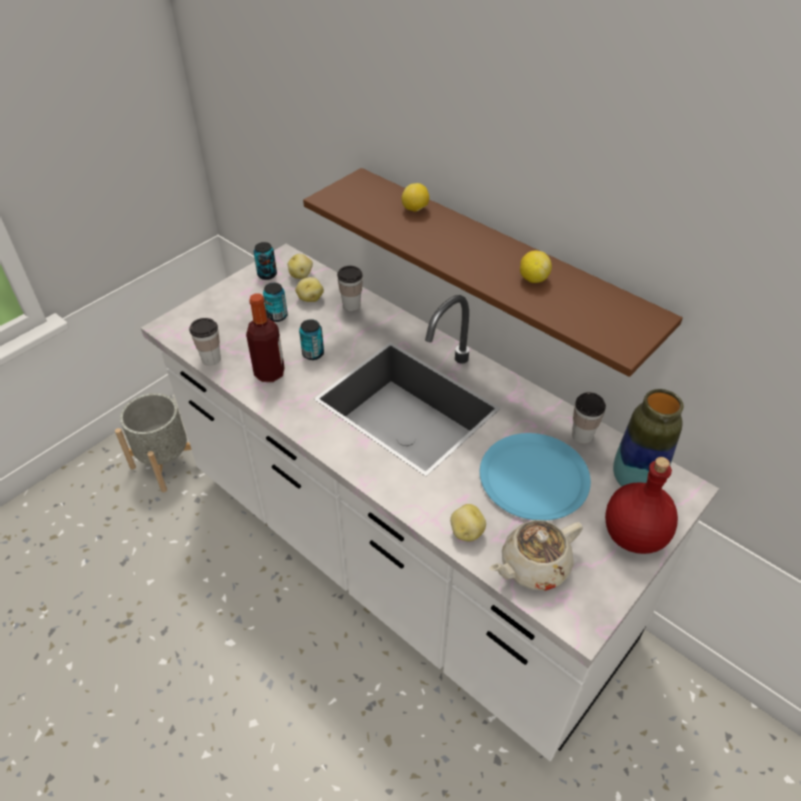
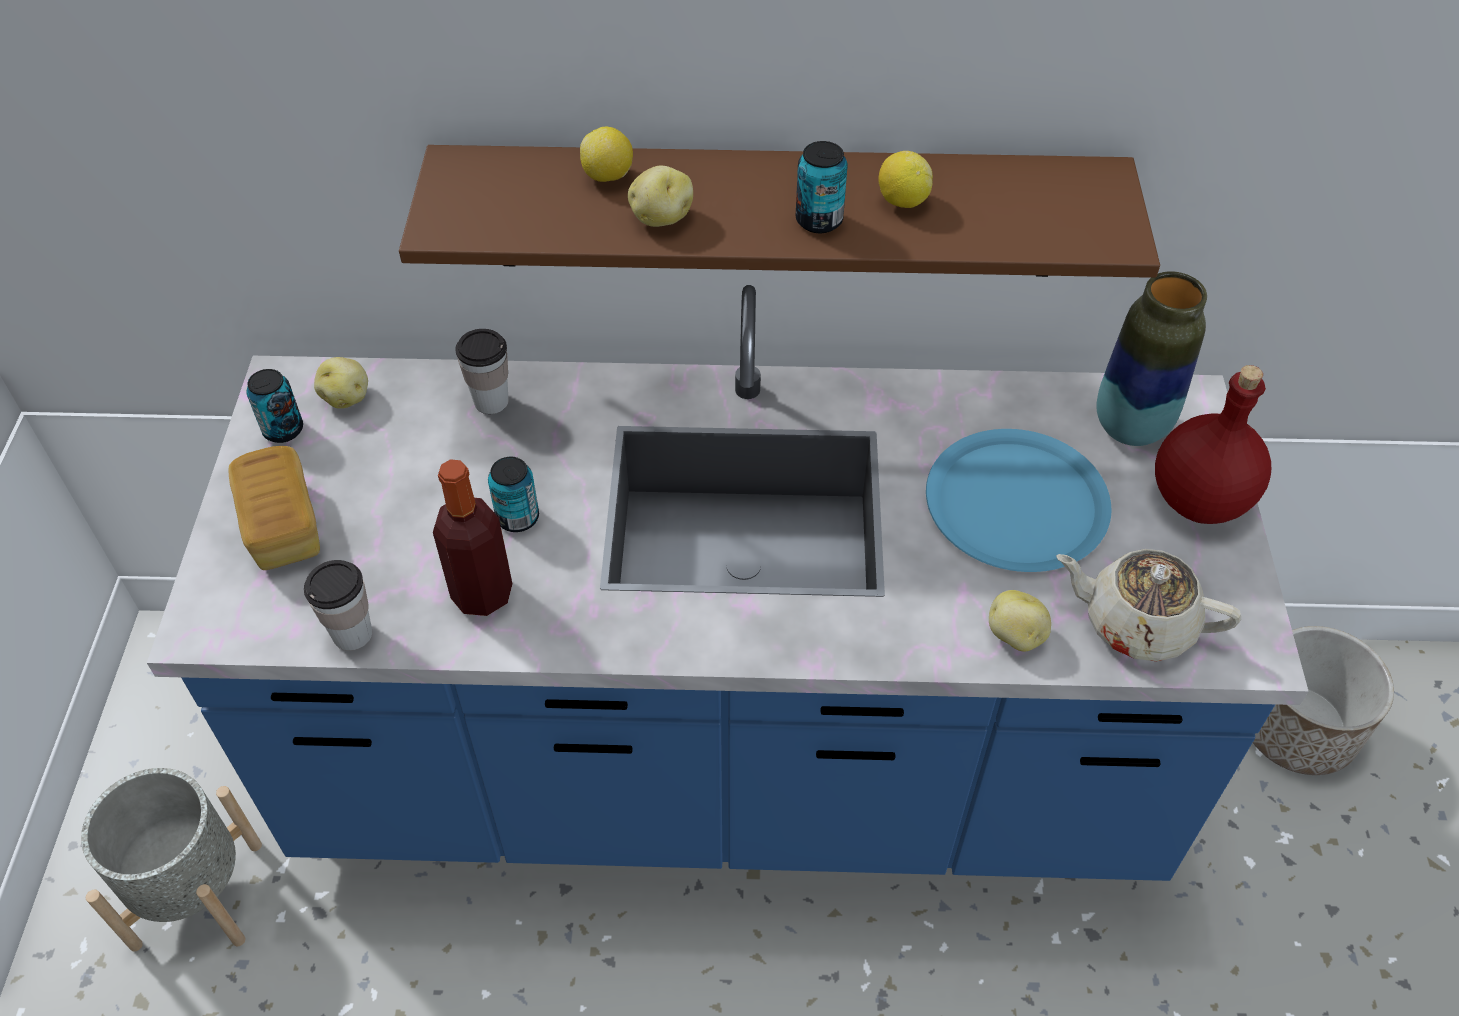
camera: 40 degrees left, 5 degrees up
(230, 308) = (282, 526): none -> bread
(277, 316) = (385, 491): can -> can (819, 220)
(310, 298) = (408, 428): potato -> potato (660, 217)
(400, 557) = (729, 765): white counter -> blue counter
(533, 566) = (1135, 623): beige teapot -> beige teapot turned 90 degrees clockwise
(582, 435) = (1013, 405): cup -> none
(714, 755) = (1297, 729): none -> planter

